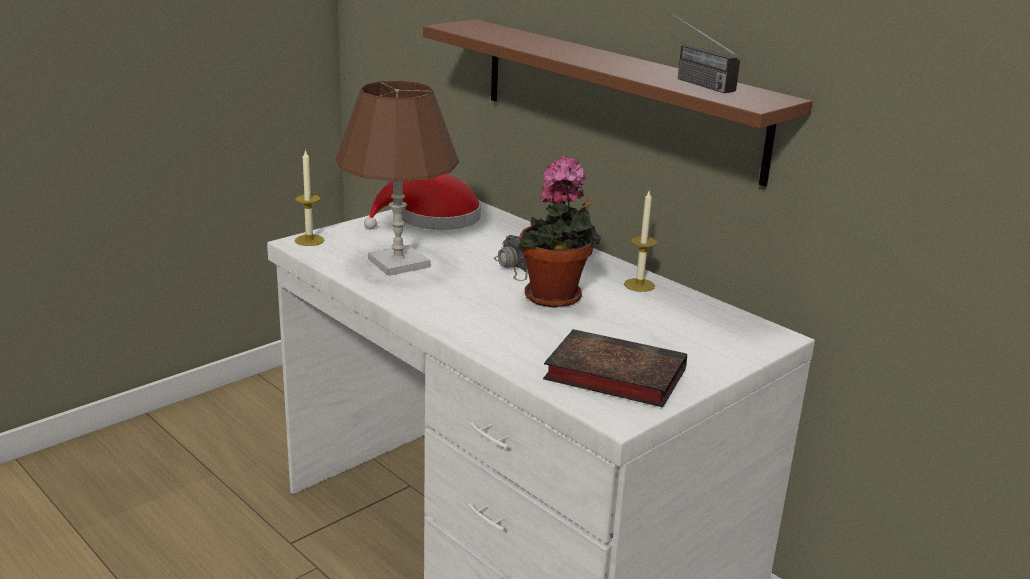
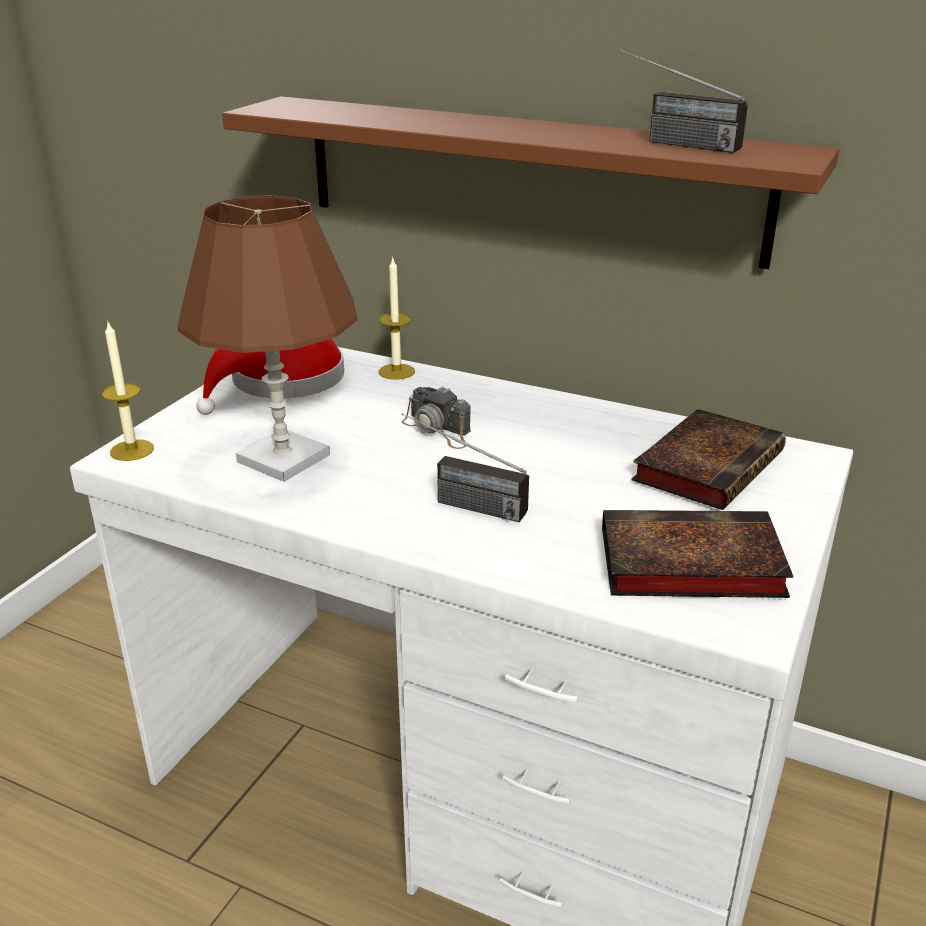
camera: 20 degrees left, 5 degrees up
(490, 310) = (459, 503): none -> radio
(555, 299) = (525, 465): potted plant -> none
(639, 285) = (605, 421): candle -> candle (396, 371)
(689, 325) = (708, 465): none -> book

